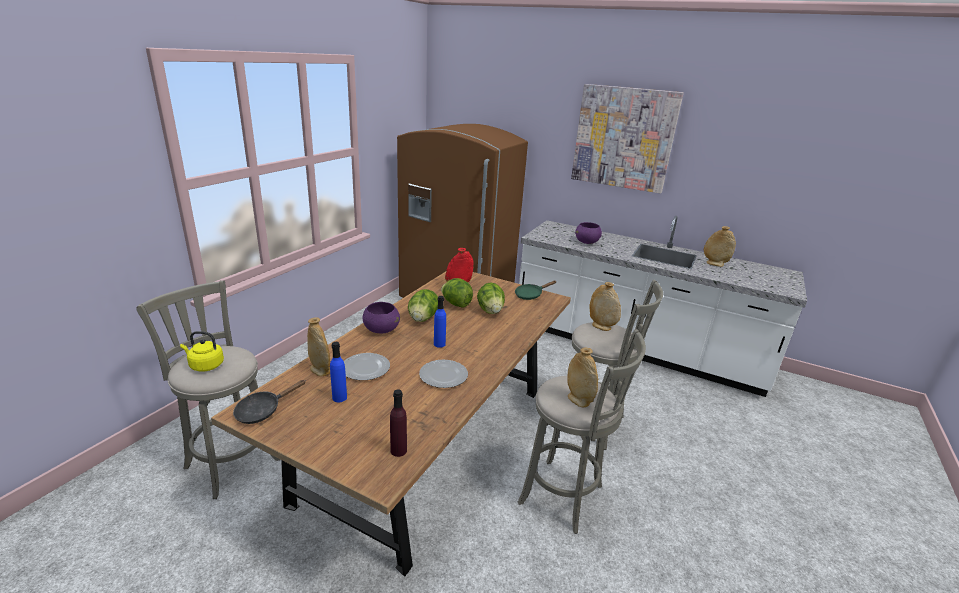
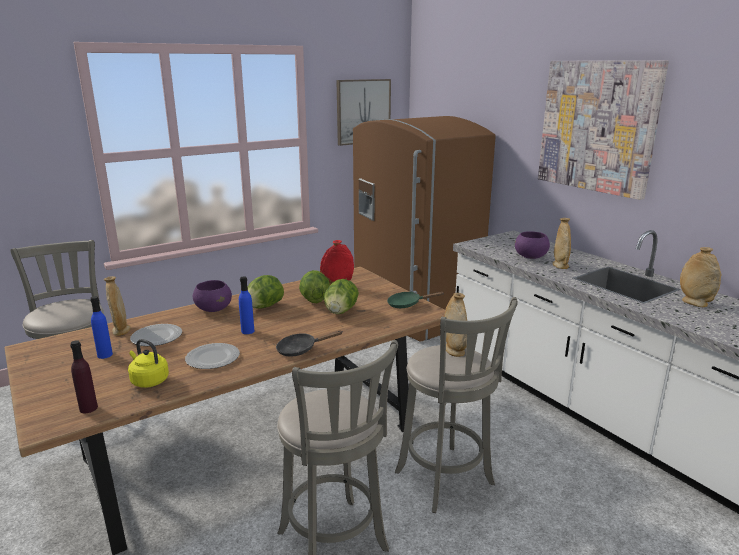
camera: 30 degrees right, 5 degrees down
(205, 365) = (54, 311): yellow kettle -> yellow kettle (148, 381)
(262, 411) = (40, 350): black frying pan -> black frying pan (300, 349)
(396, 119) = (363, 111): none -> picture
(578, 400) = (320, 415): beige vase -> beige vase (560, 266)

